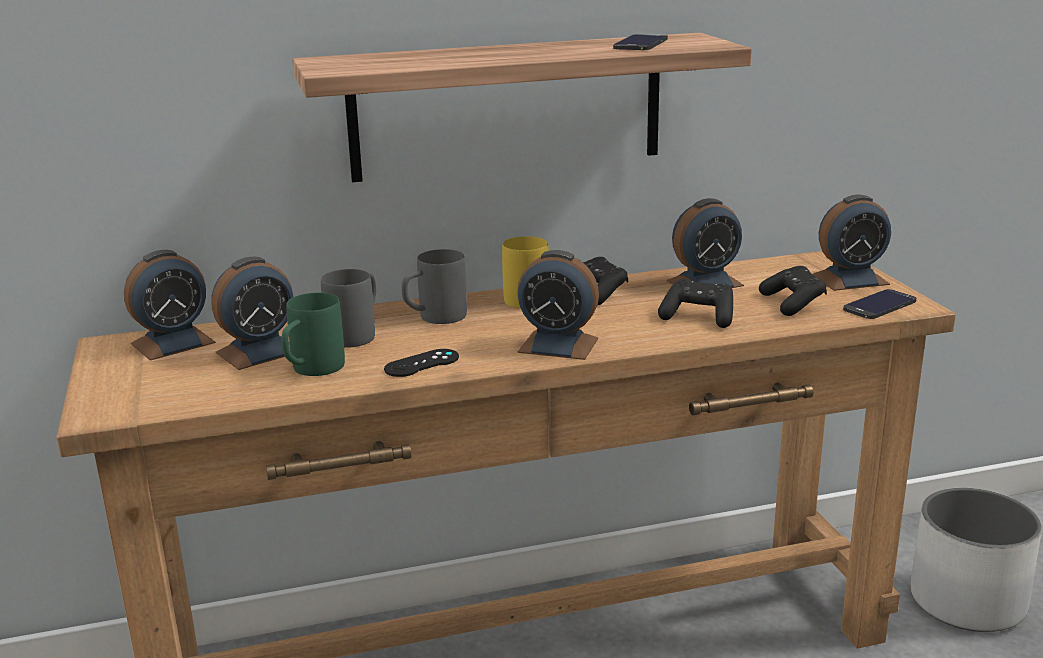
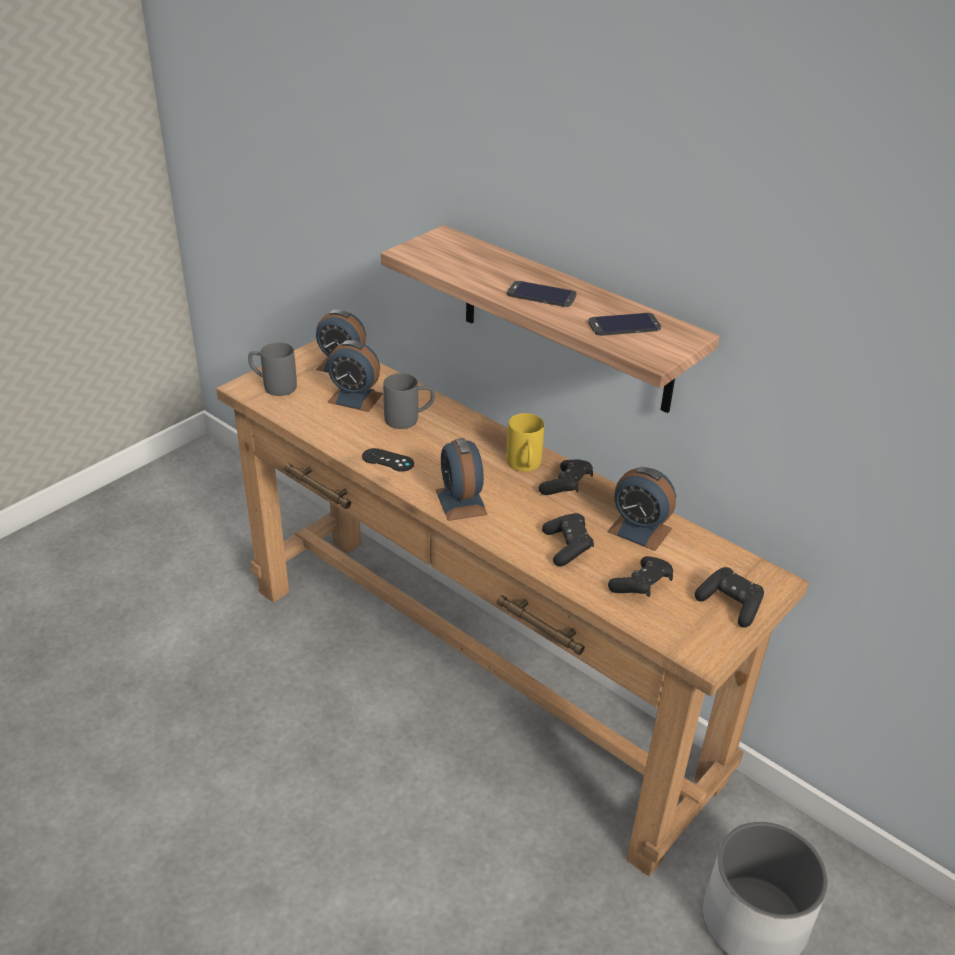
camera: 55 degrees right, 15 degrees up
(311, 371) = (346, 426): green mug -> none
(434, 318) = (458, 437): grey mug -> grey mug (273, 386)
(850, 279) = (730, 605): alarm clock -> black game controller
(879, 305) = (685, 635): phone -> phone (541, 295)

